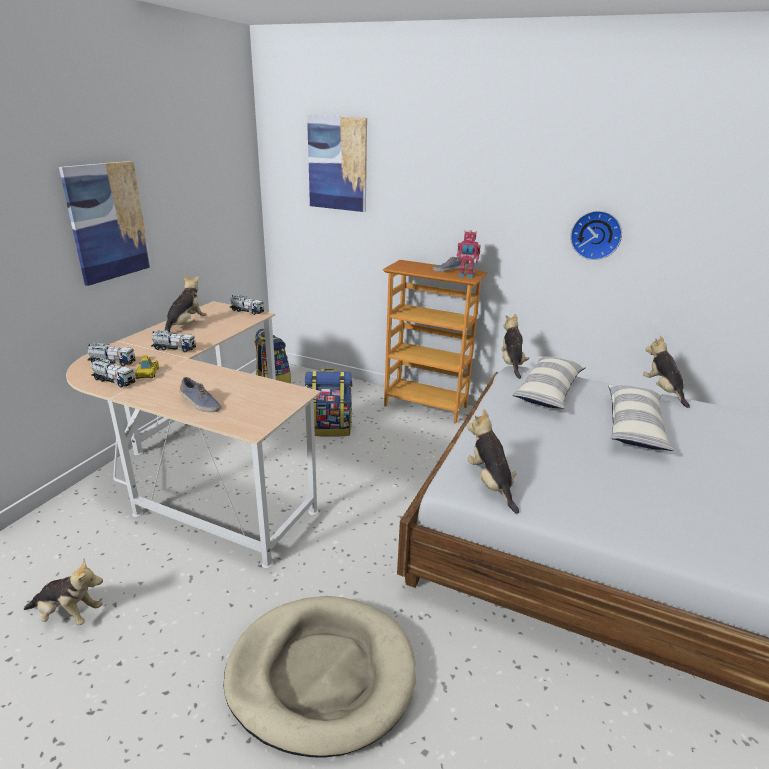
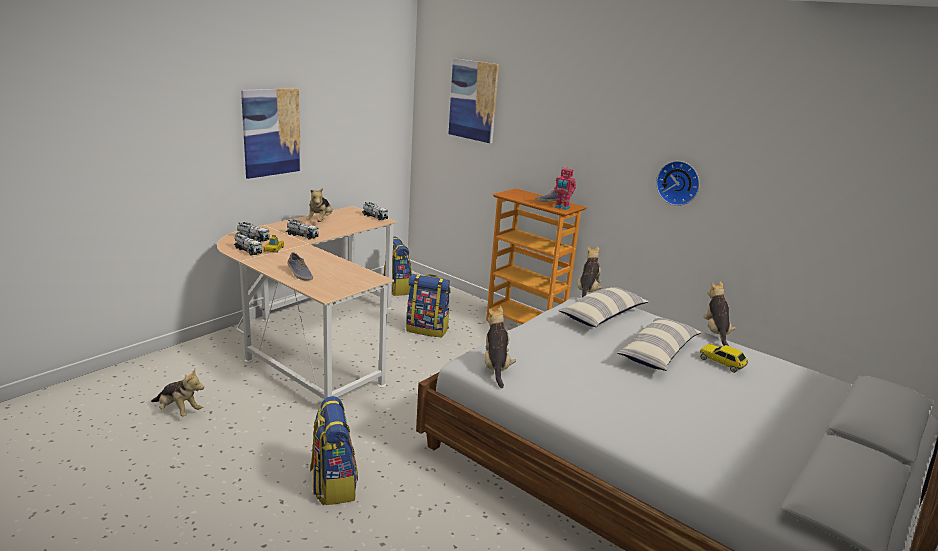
camera: 15 degrees right, 5 degrees down
(186, 326) = (320, 221): plush toy -> plush toy turned 150 degrees clockwise
(321, 674) = (333, 484): beige dog bed -> backpack
(699, 426) = (722, 363): none -> toy car

